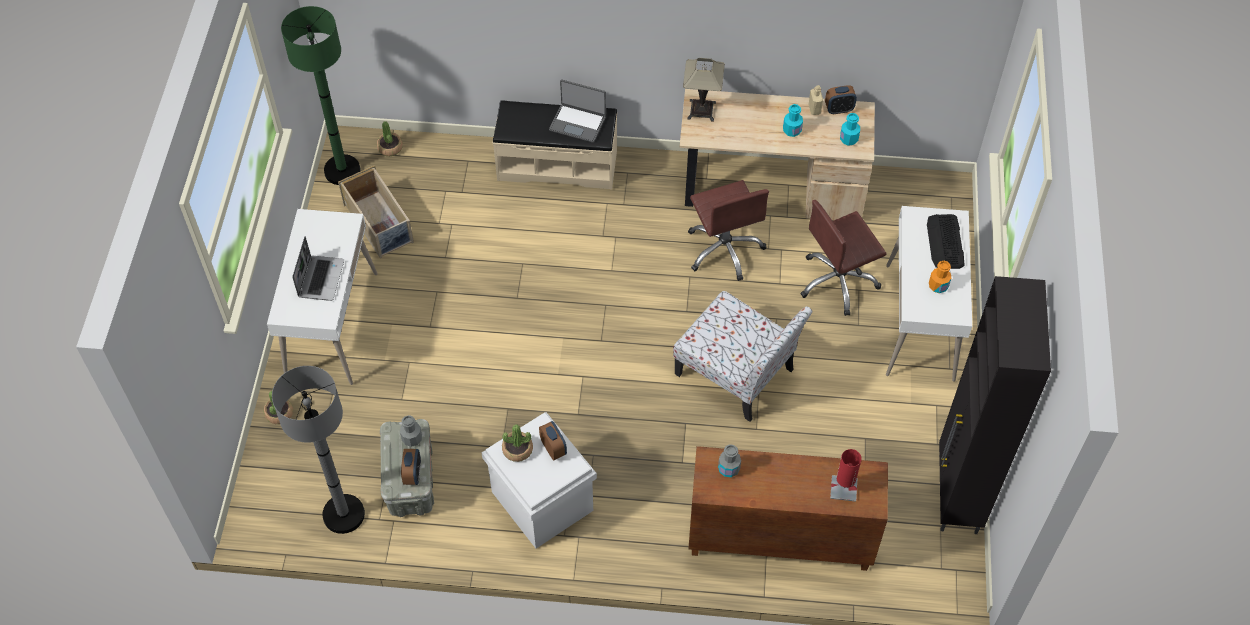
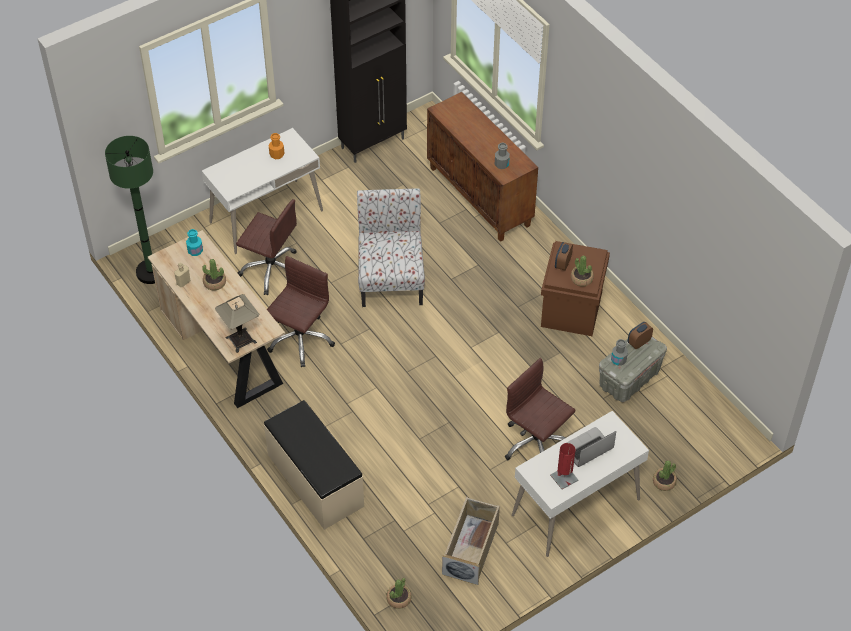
camera: 130 degrees left, 5 degrees down
(342, 171) = (449, 612): green floor lamp -> green floor lamp (151, 272)
(343, 514) = (684, 394): grey floor lamp -> none
(424, 345) = (536, 444): none -> brown office chair
(541, 500) = (571, 310): white storage box -> brown storage box
(578, 123) = (299, 433): laptop -> none
(792, 130) = (214, 283): turquoise bottle -> potted plant
(839, 109) = (171, 270): alarm clock -> none
(843, 488) = (462, 116): red table lamp -> red table lamp (564, 478)
(945, 242) = (238, 168): keyboard -> none

